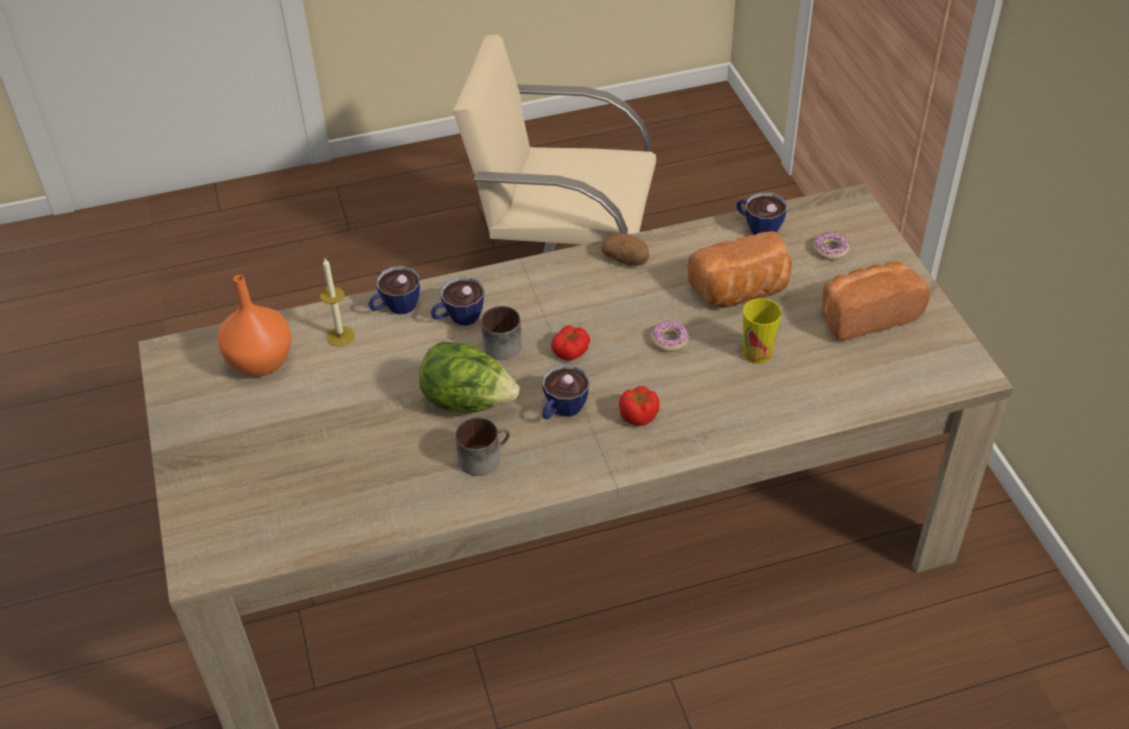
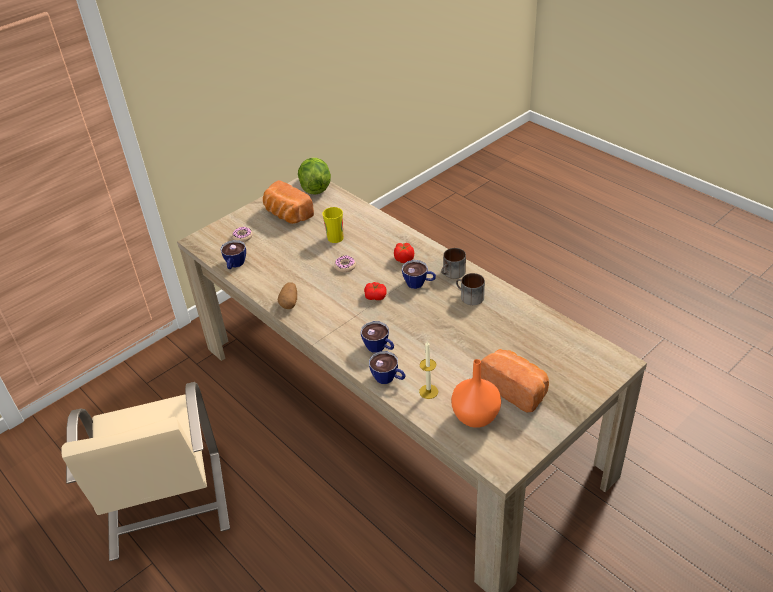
camera: 115 degrees left, 5 degrees down
(468, 402) = (438, 317): lettuce -> lettuce (315, 187)
(499, 343) = (388, 324): mug -> mug (453, 273)
(741, 292) = (293, 255): bread -> bread (516, 389)

